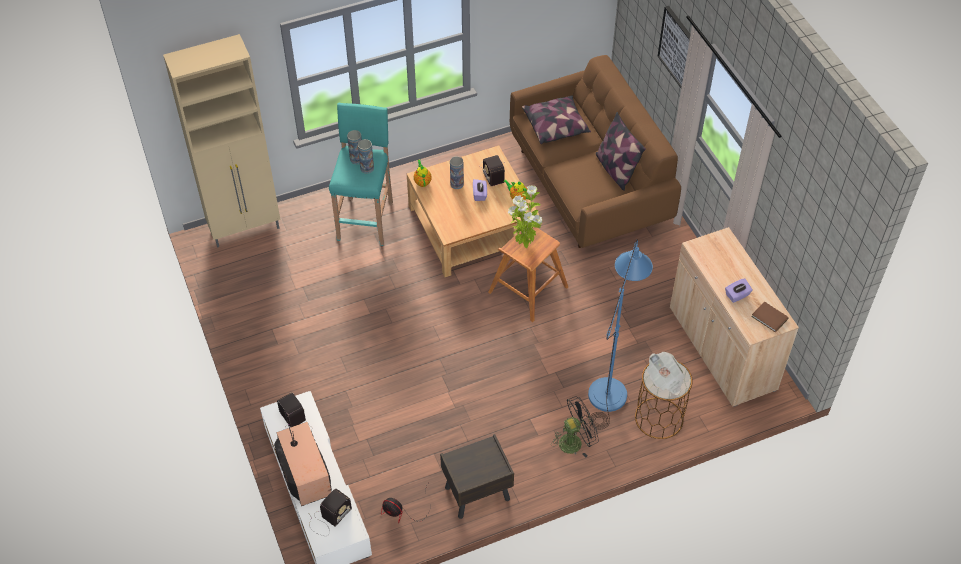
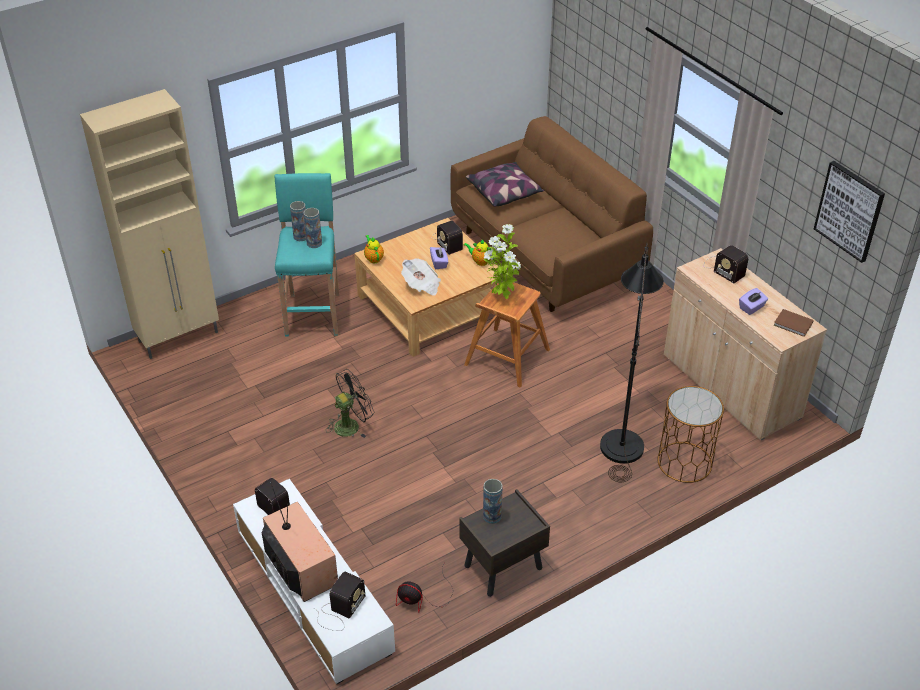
camera: 10 degrees left, 10 degrees down
(457, 184) = (412, 256): vase -> vase (492, 516)
(574, 441) = (599, 497): black fan -> black fan (351, 424)
(610, 386) = (622, 438): blue floor lamp -> black floor lamp
(616, 169) = (578, 224): pillow -> none
(665, 379) = (693, 406): newspaper -> newspaper (421, 285)
(677, 47) = (631, 77): picture -> picture (849, 211)
(723, 249) = (722, 268): none -> radio

